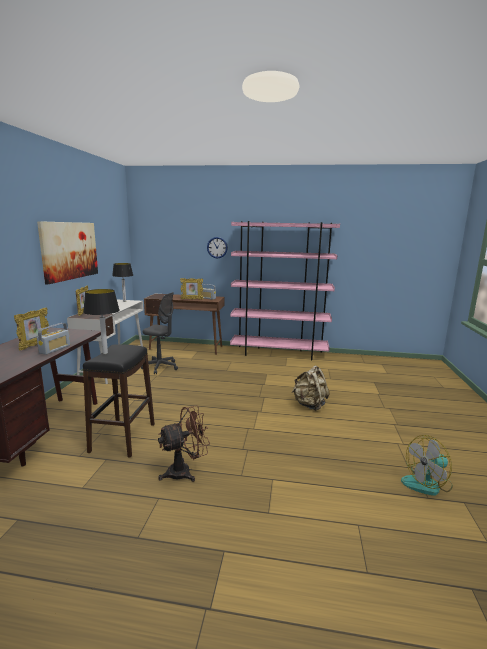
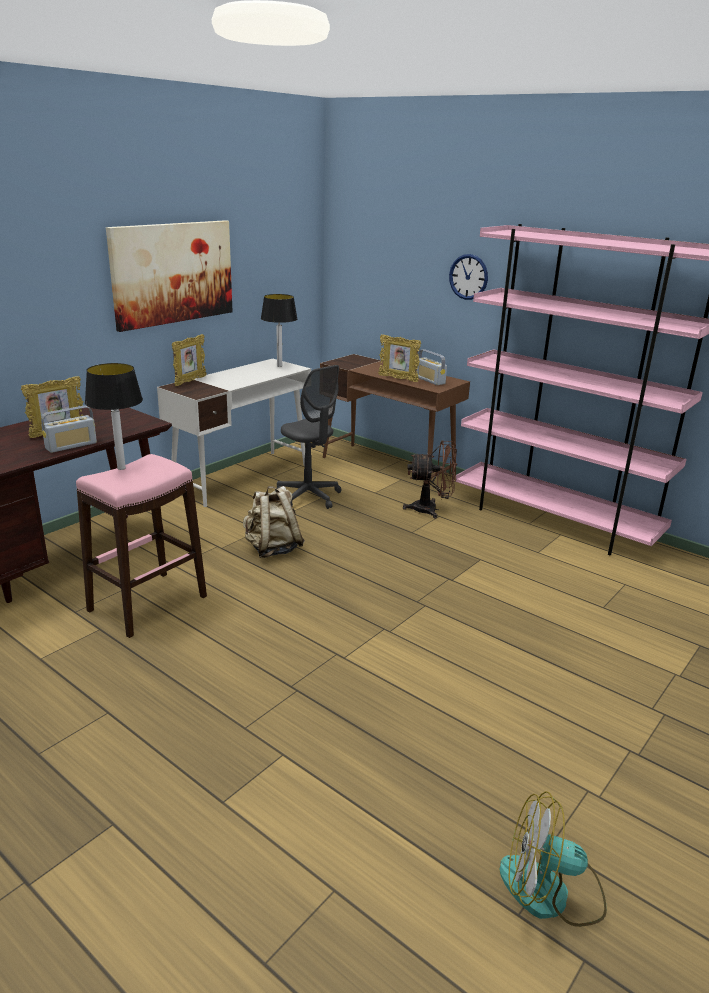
camera: 30 degrees right, 10 degrees up
(123, 437) = (147, 604): black stool -> pink stool
(185, 471) = (175, 688): brown fan -> brown fan (431, 510)
(309, 405) = (494, 649): beige backpack -> beige backpack (272, 549)

